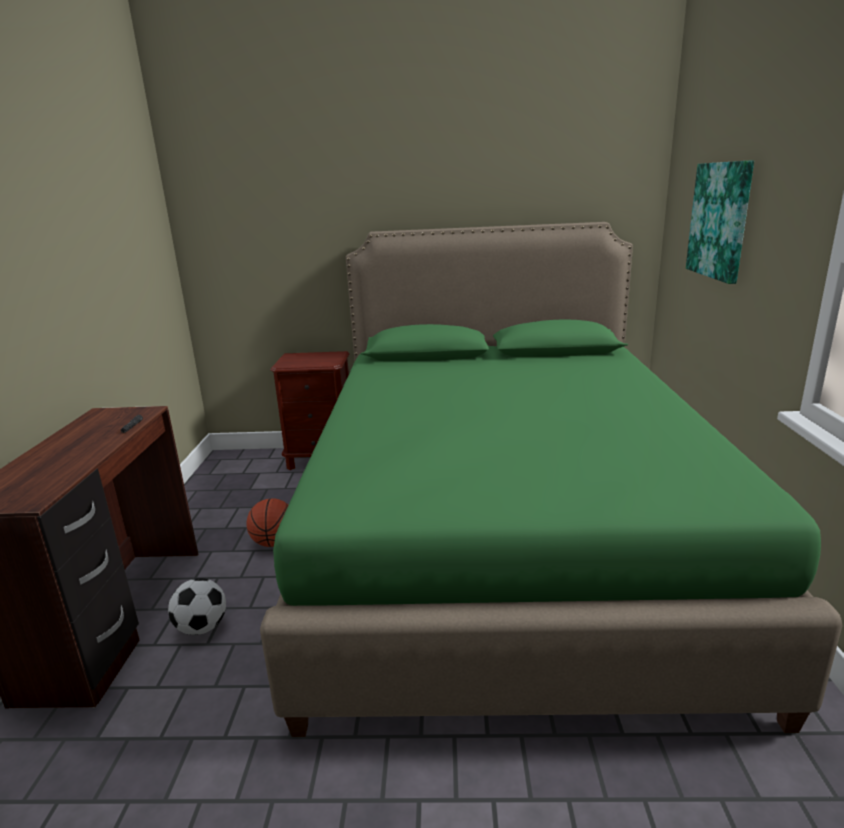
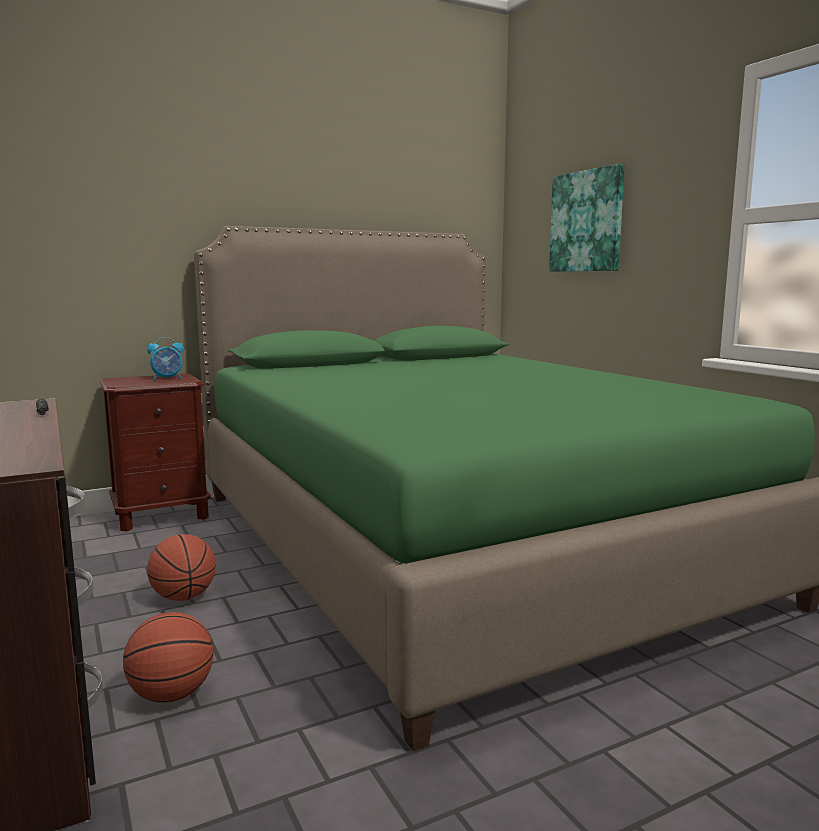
camera: 30 degrees left, 10 degrees down
(202, 627) = (171, 695): football -> basketball
(322, 358) = (167, 378): none -> alarm clock

